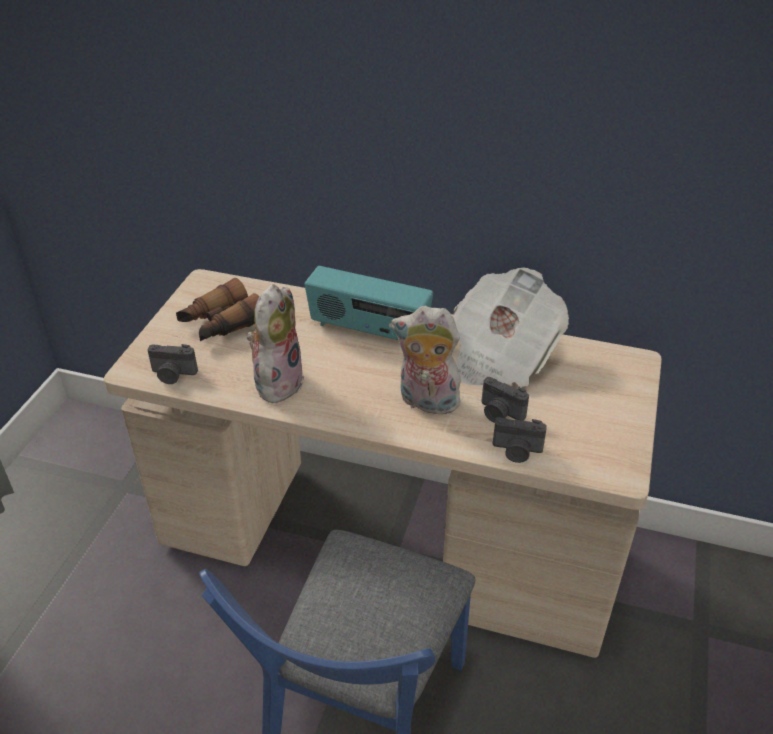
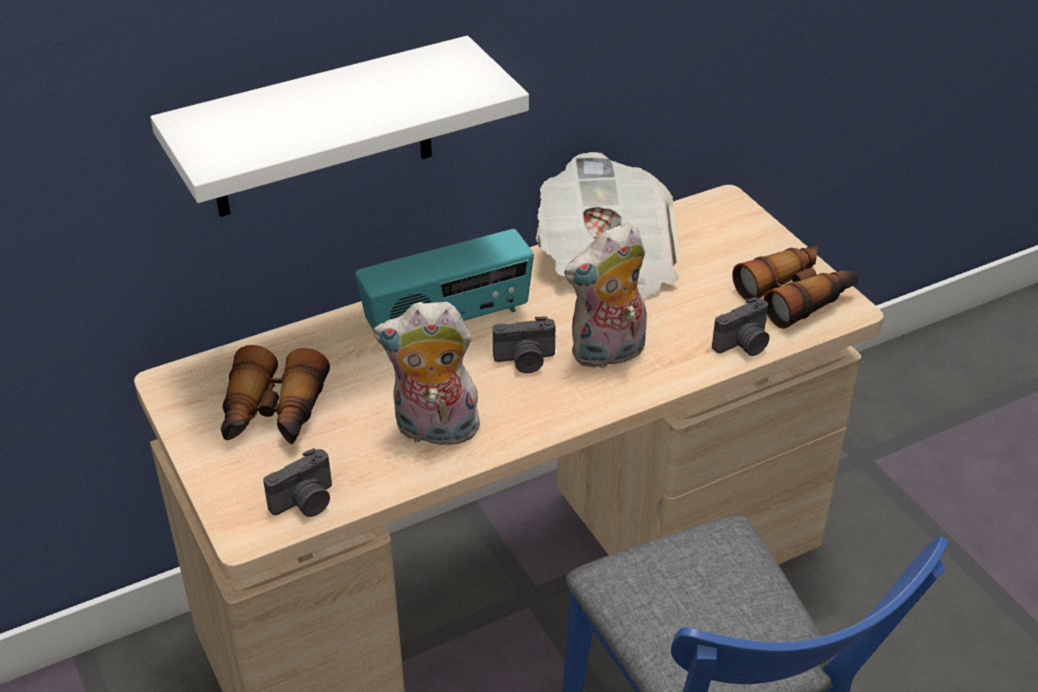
camera: 45 degrees left, 0 degrees up
(277, 381) = (434, 431): plush toy -> plush toy turned 60 degrees counterclockwise
(329, 164) = (321, 130): none -> white shelf
(499, 413) = (683, 321): camera -> camera (525, 361)
(599, 445) = (796, 295): none -> binoculars

